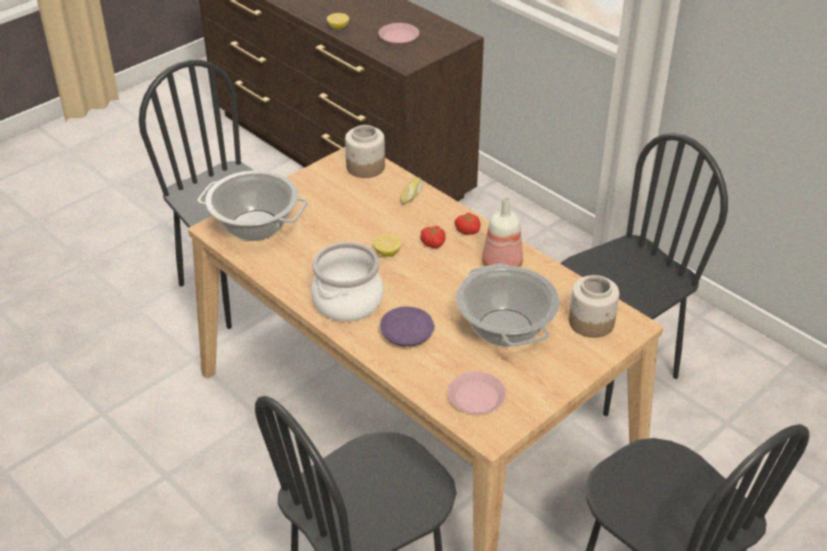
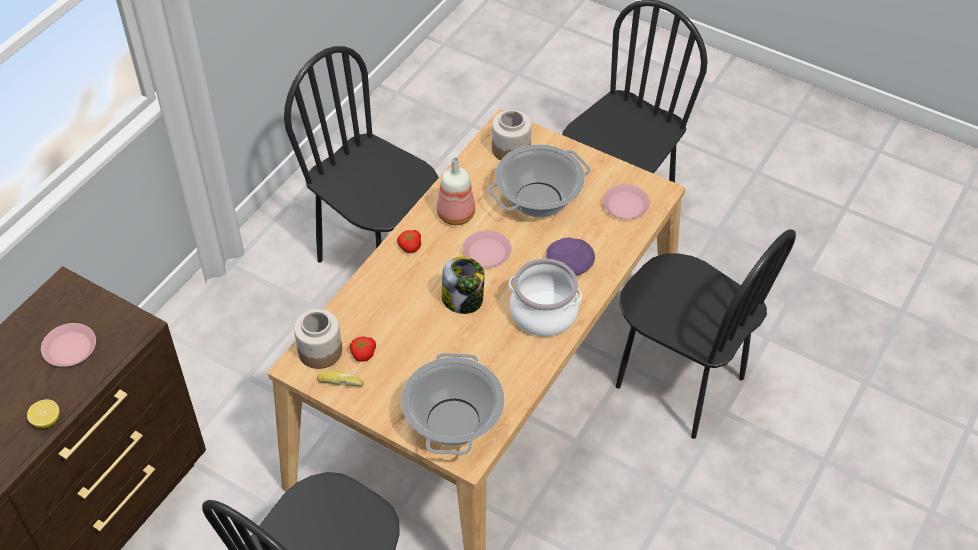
camera: 105 degrees left, 10 degrees up
(387, 253) = (463, 300): lemon -> jar
(412, 194) = (361, 300): bread -> bread (340, 382)
(433, 243) = (437, 268): tomato -> tomato (362, 353)
(442, 278) = (487, 252): none -> pink plate

